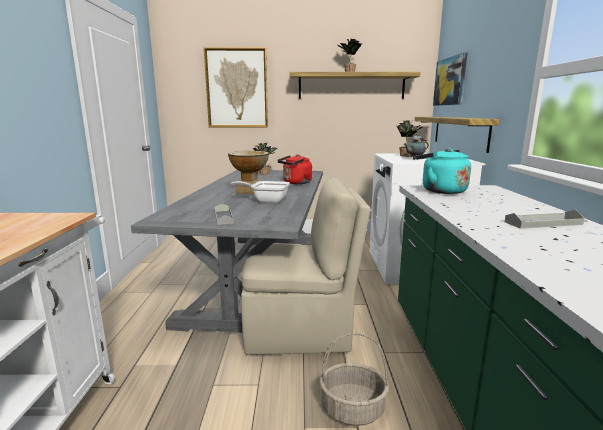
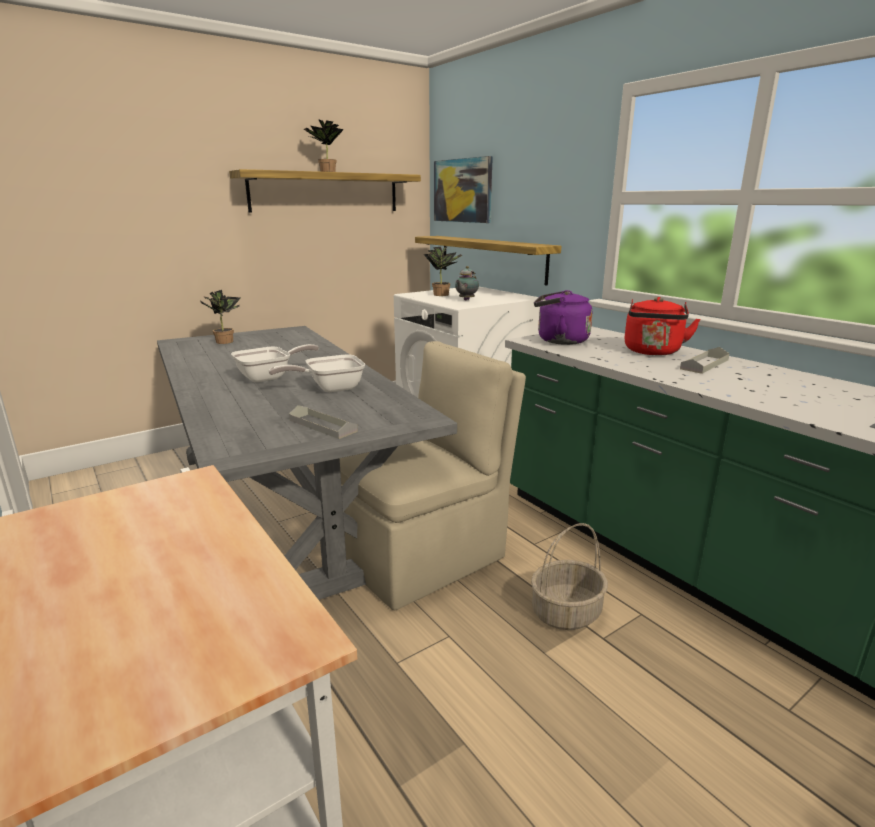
camera: 35 degrees left, 5 degrees up
(237, 88) = (135, 195): picture -> none
(250, 191) = (270, 377): vase -> frying pan
(296, 183) = (309, 352): red kettle -> red kettle (652, 352)
(440, 190) = (559, 341): turquoise kettle -> purple kettle

